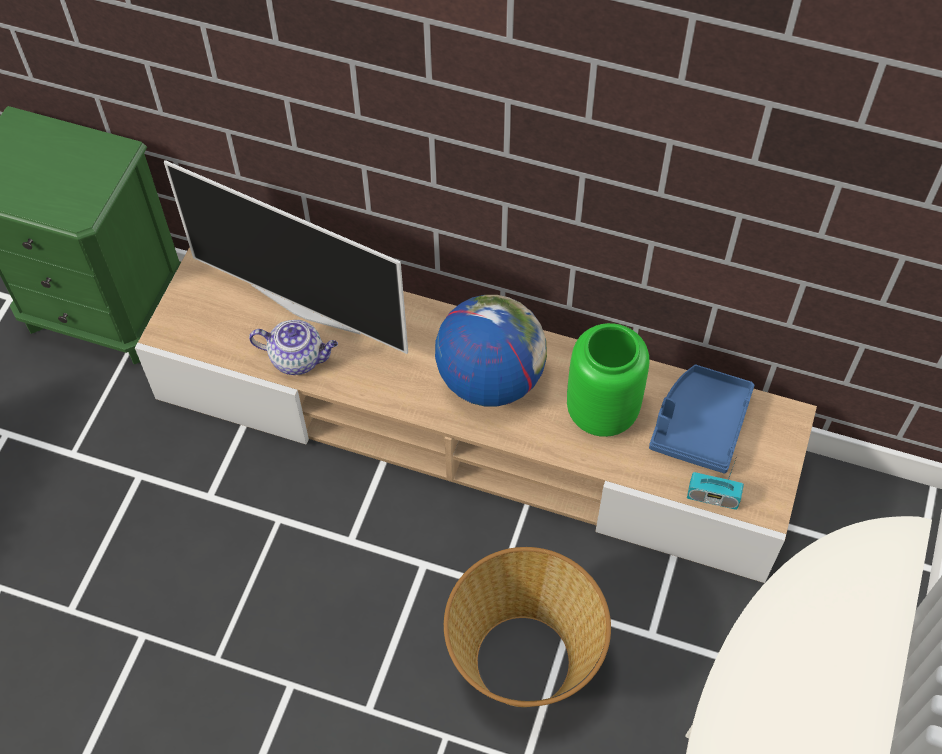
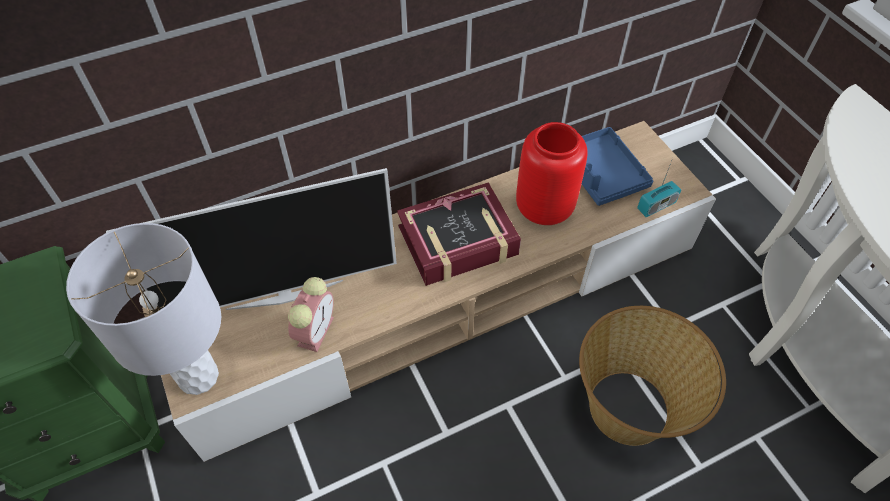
camera: 45 degrees left, 5 degrees down
(183, 324) = (198, 377): none -> grey table lamp
(298, 358) = (316, 329): teapot -> alarm clock
(490, 378) = (458, 241): globe -> book
(601, 410) = (543, 208): green vase -> red vase

